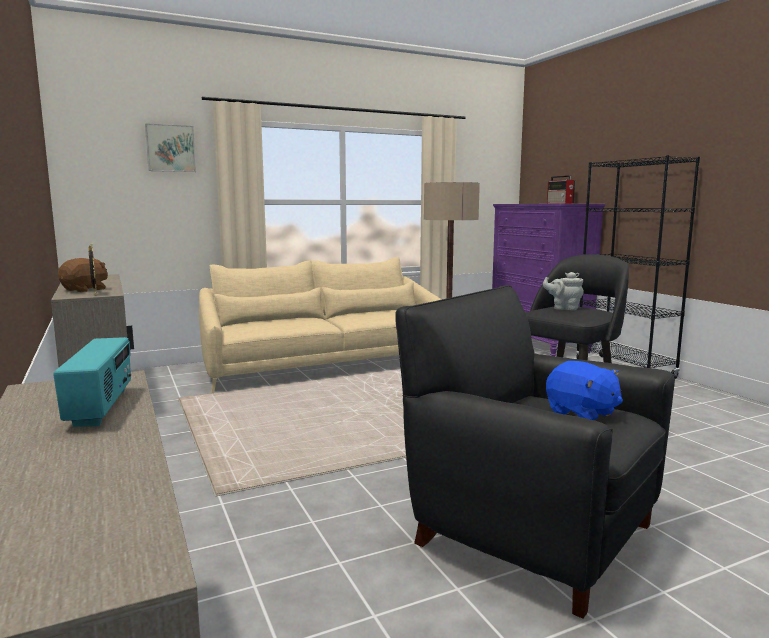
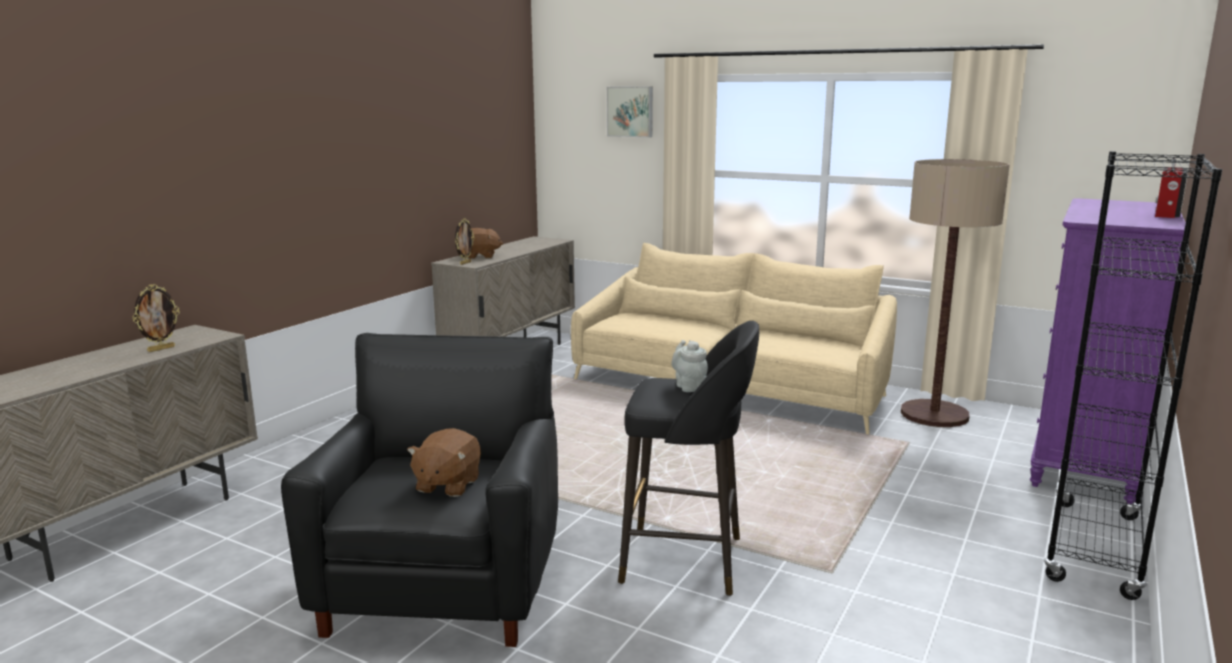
camera: 55 degrees right, 5 degrees up
(102, 408) = (161, 349): radio -> picture frame
(581, 413) = (447, 485): blue plush toy -> brown plush toy

